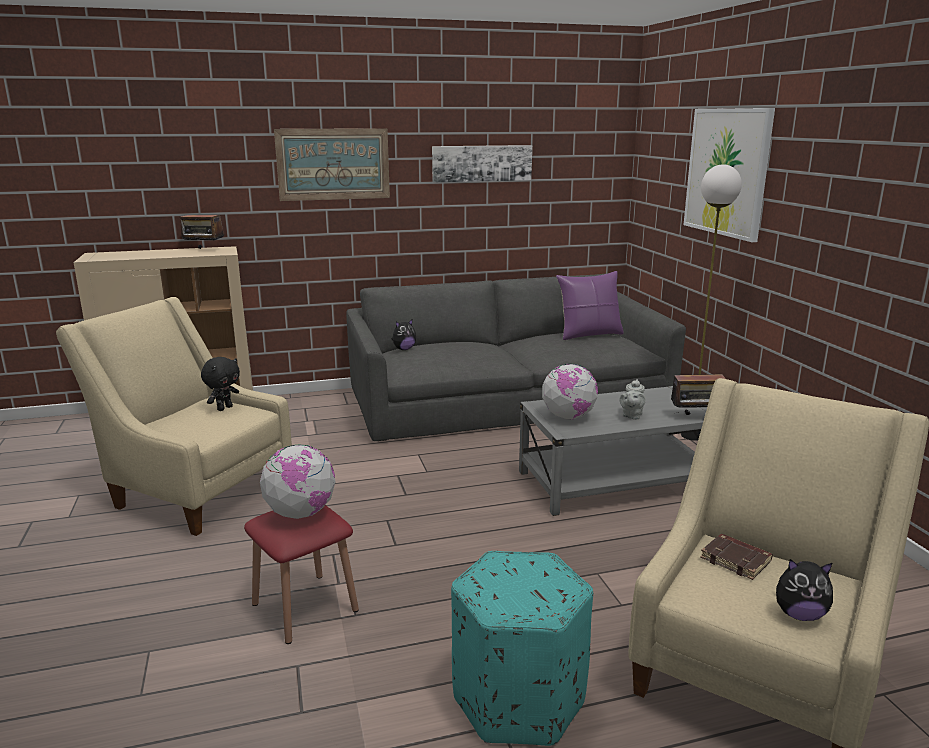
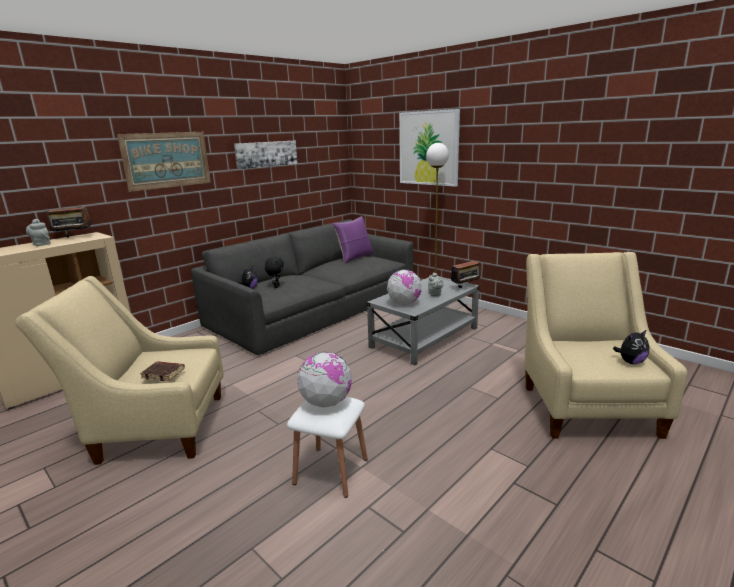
camera: 30 degrees left, 0 degrees up
(166, 252) = (41, 244): none -> grey teapot
(224, 408) = (169, 355): black plush toy -> black plush toy (276, 286)
(305, 607) = (331, 470): red stool -> white stool
(517, 700) = (507, 466): turquoise ottoman -> none
(736, 560) = (577, 347): brown book -> brown book (164, 373)

